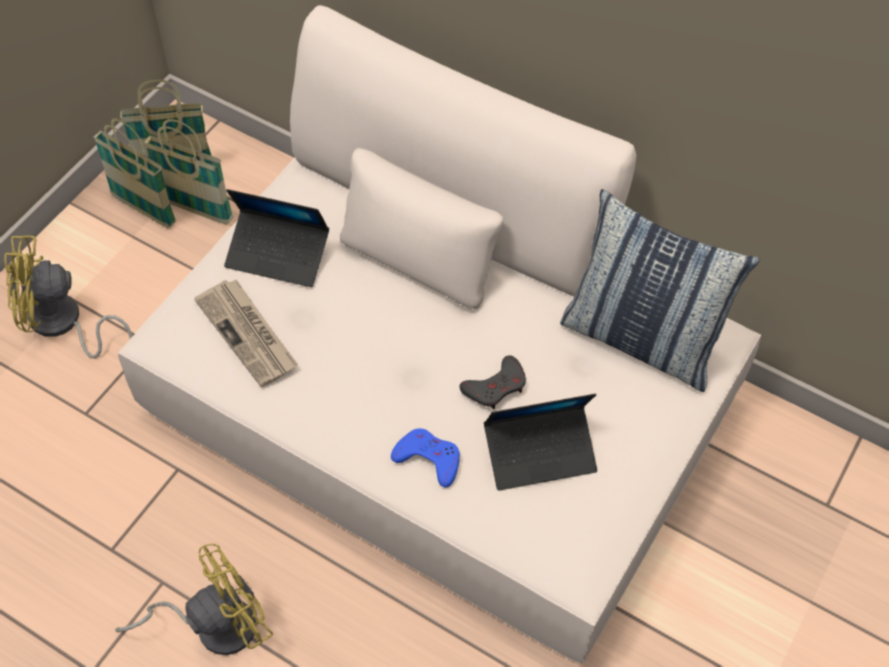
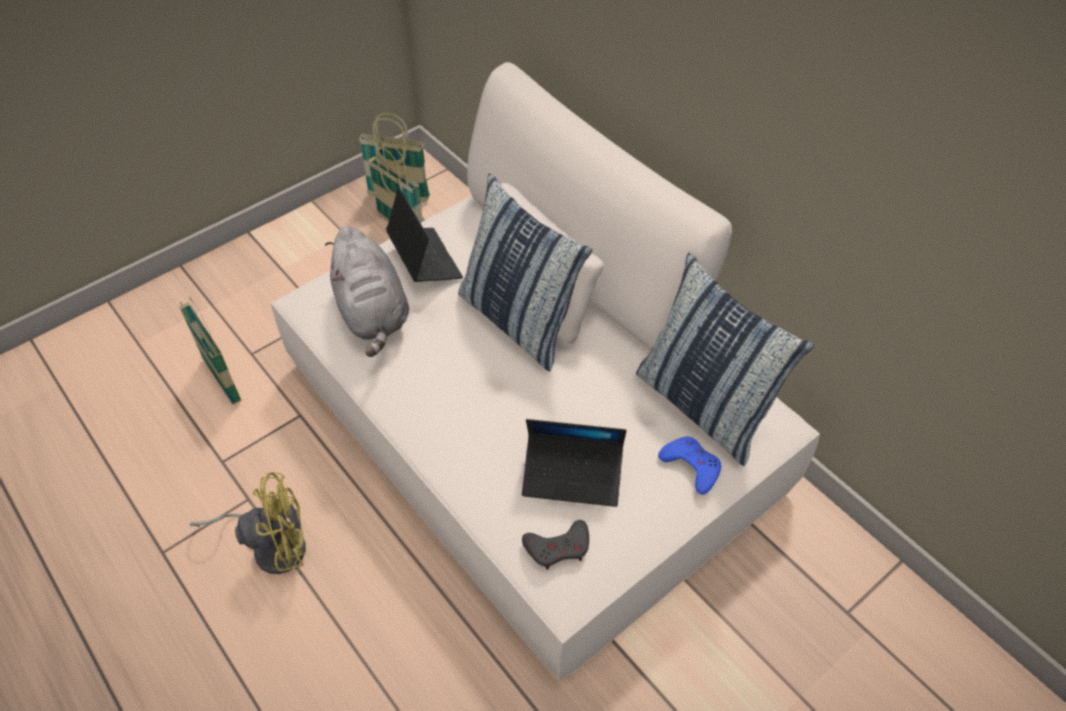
camera: 20 degrees right, 5 degrees down
(62, 325) = (265, 285): yellow fan -> none
(144, 210) = (362, 218): basket -> basket (222, 381)
(248, 334) = (373, 313): newspaper -> grey plush toy
(278, 254) = (424, 260): laptop -> laptop turned 150 degrees counterclockwise
(413, 298) = (518, 320): none -> pillow
(428, 459) = (473, 452): blue game controller -> blue game controller (691, 466)
(495, 386) = (557, 409): grey game controller -> grey game controller (558, 547)

